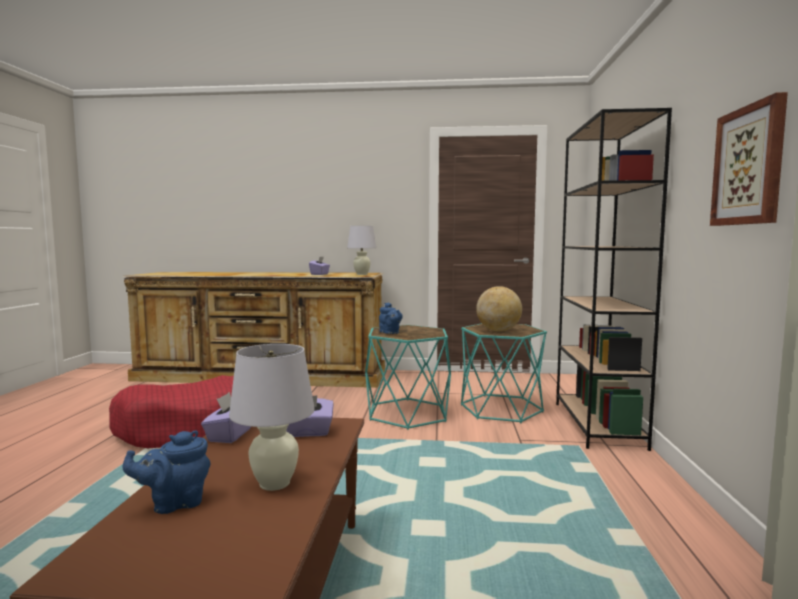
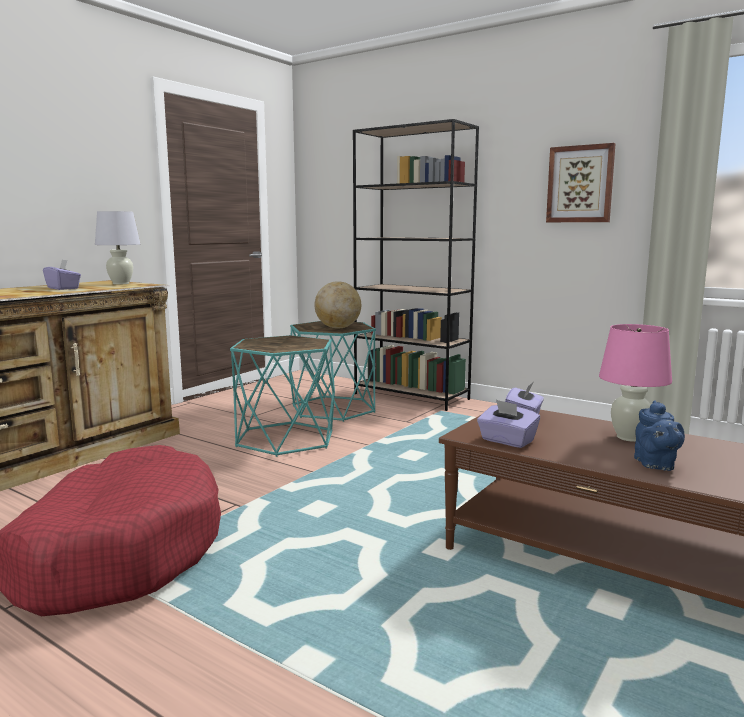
camera: 60 degrees left, 5 degrees up
(275, 483) = (629, 437): white table lamp -> pink table lamp
(390, 333) = (277, 347): blue teapot -> none

